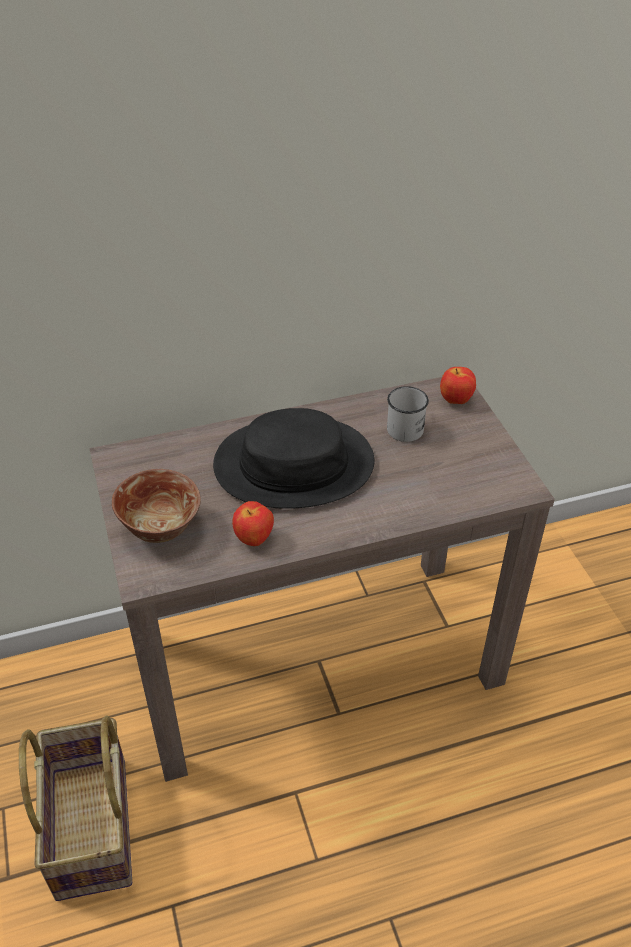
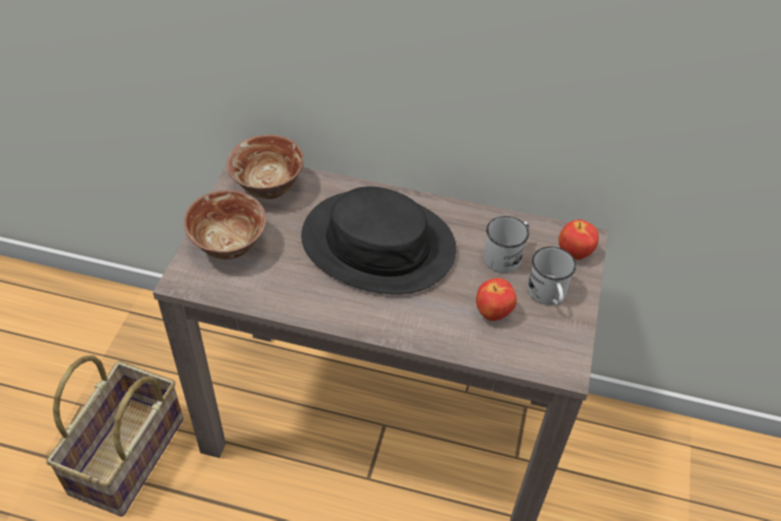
camera: 30 degrees right, 5 degrees up
(153, 463) = (269, 188): none -> bowl
(254, 539) = (291, 293): apple -> apple (493, 313)
(464, 441) = (548, 295): none -> white mug

